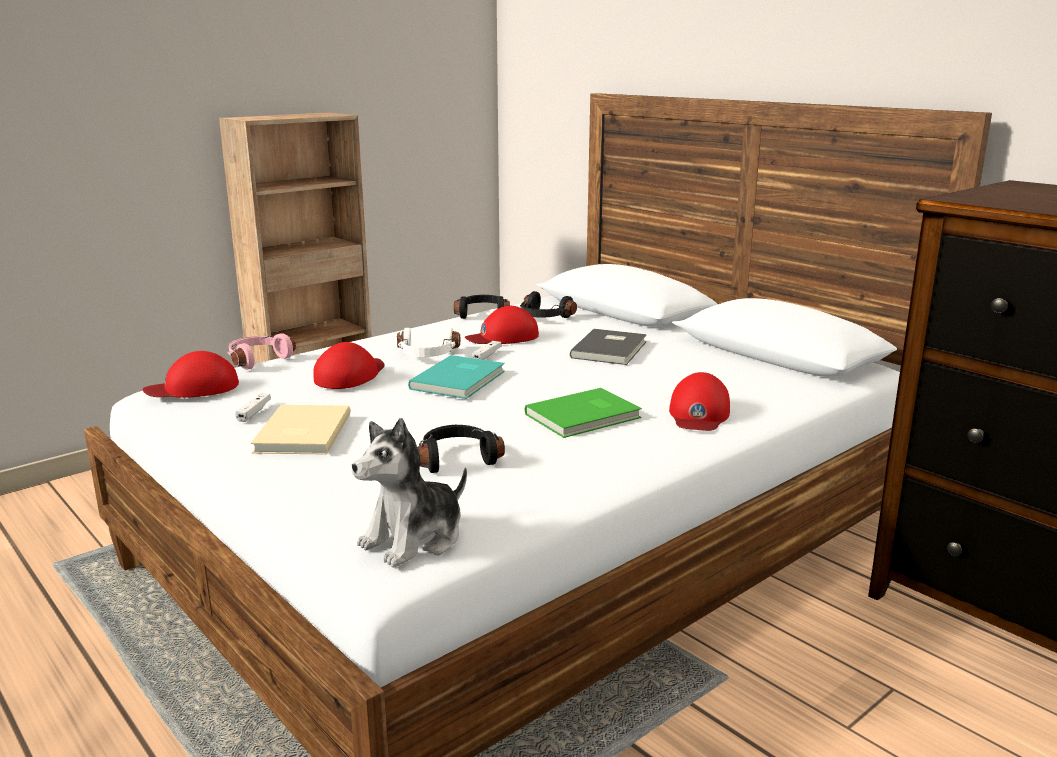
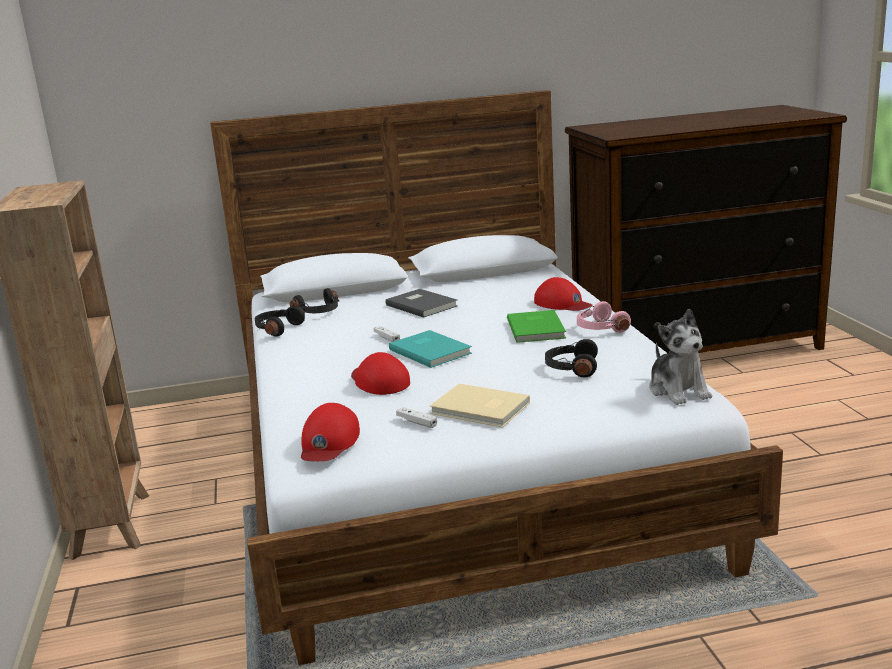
camera: 60 degrees left, 0 degrees up
(257, 360) = (277, 416): pink headphones -> pink headphones (600, 328)
(427, 356) = (358, 356): white headphones -> none
(503, 337) = (349, 329): red cap -> none

